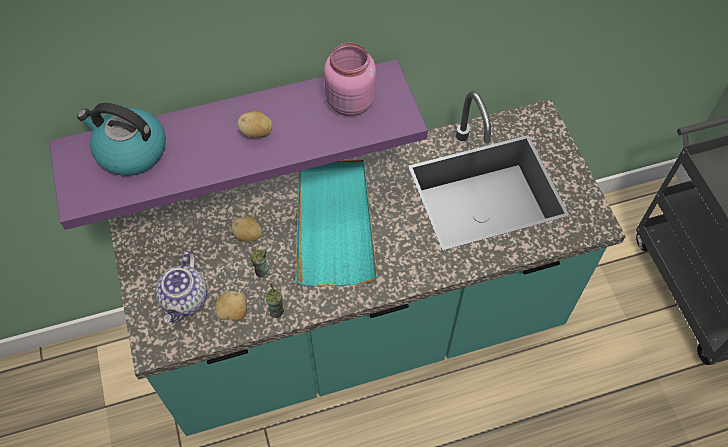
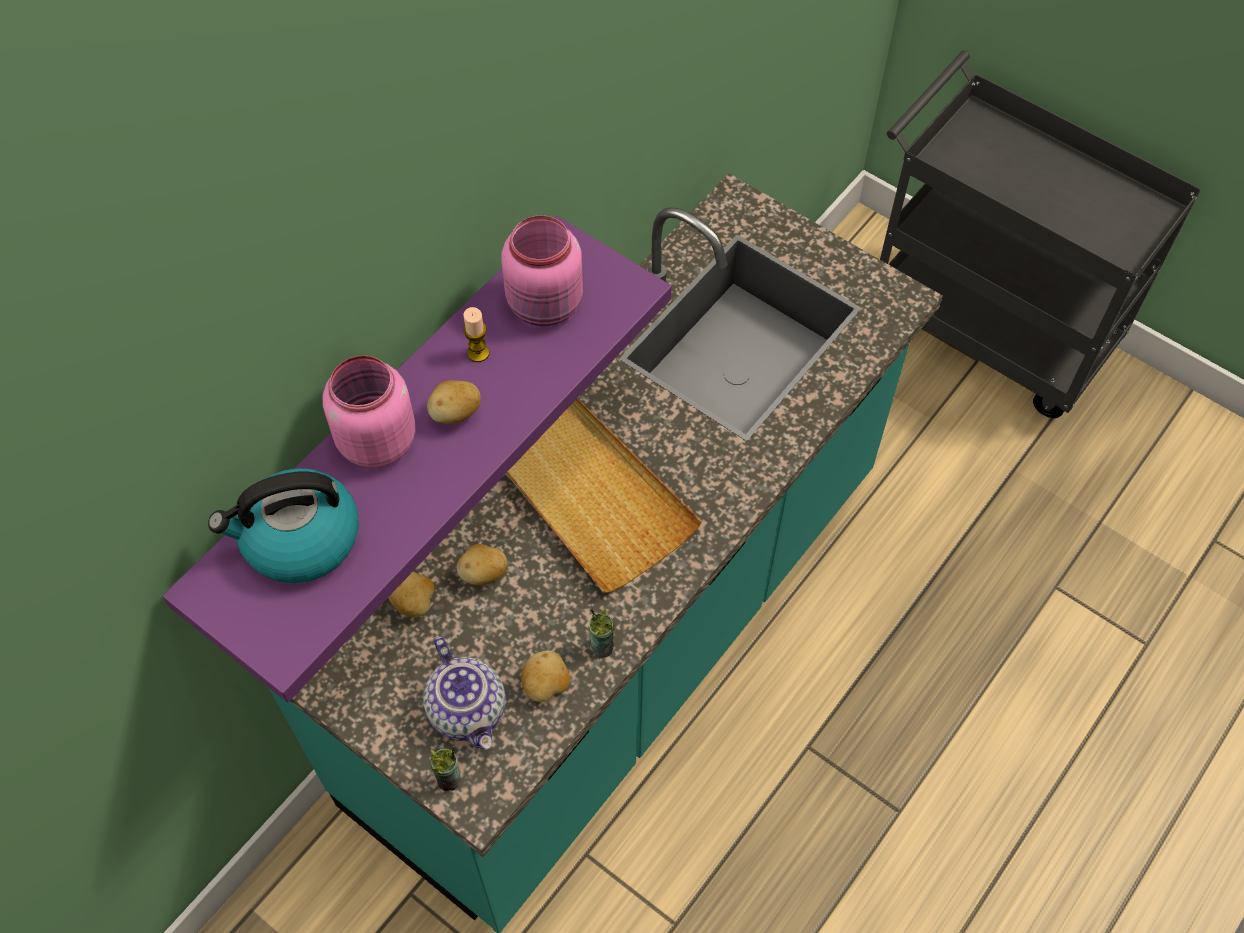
camera: 35 degrees left, 0 degrees up
(204, 228) = (414, 602): none -> potato
(206, 123) = (375, 441): none -> pink jar
(262, 271) = (541, 609): cup -> cup (449, 780)
(294, 108) = (478, 353): none -> candle
(334, 223) = (584, 489): turquoise tray -> beige tray

